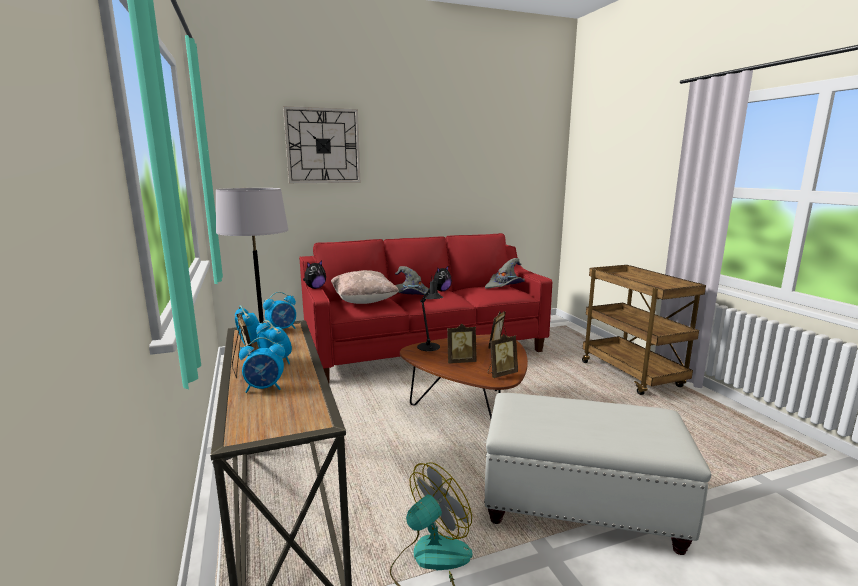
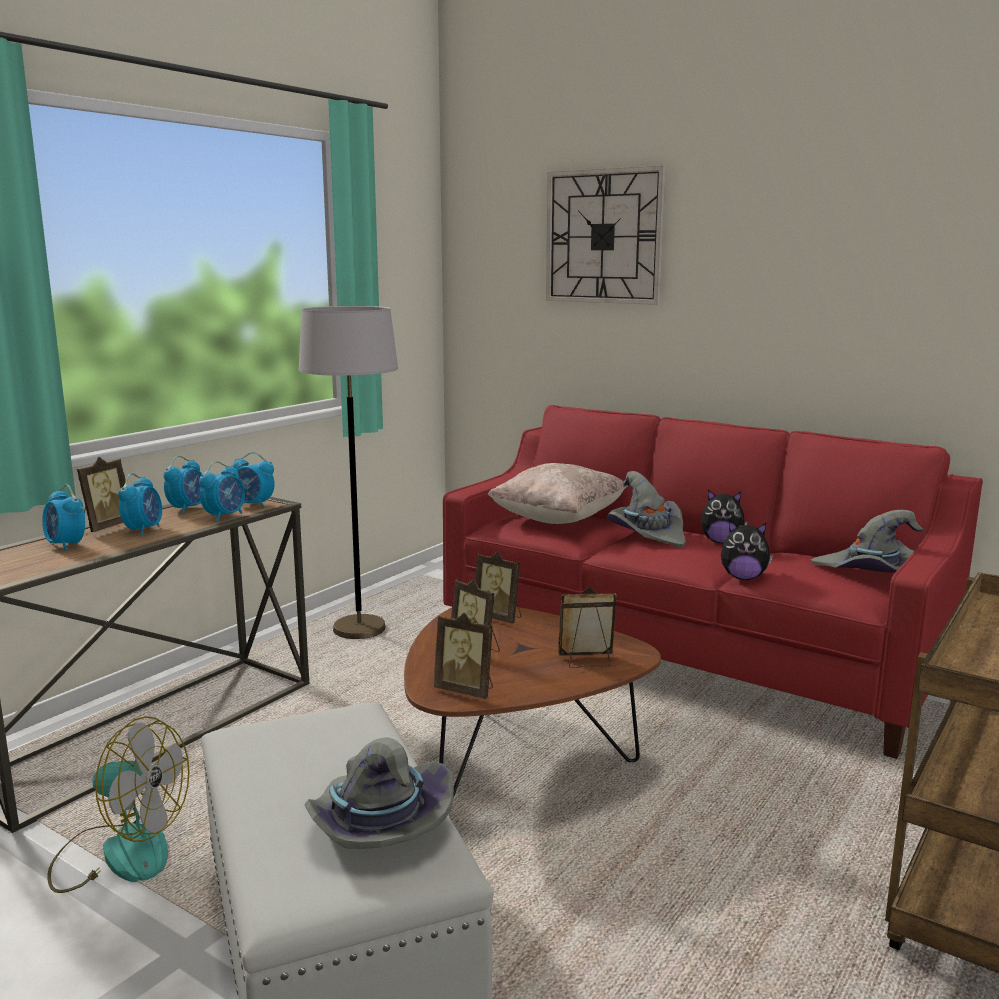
camera: 55 degrees right, 0 degrees up
(295, 338) = (225, 516): none -> alarm clock
(315, 288) = (505, 478): plush toy -> plush toy (743, 577)
(429, 348) = (499, 617): black table lamp -> picture frame
(627, 418) = (376, 826): none -> grey hat

